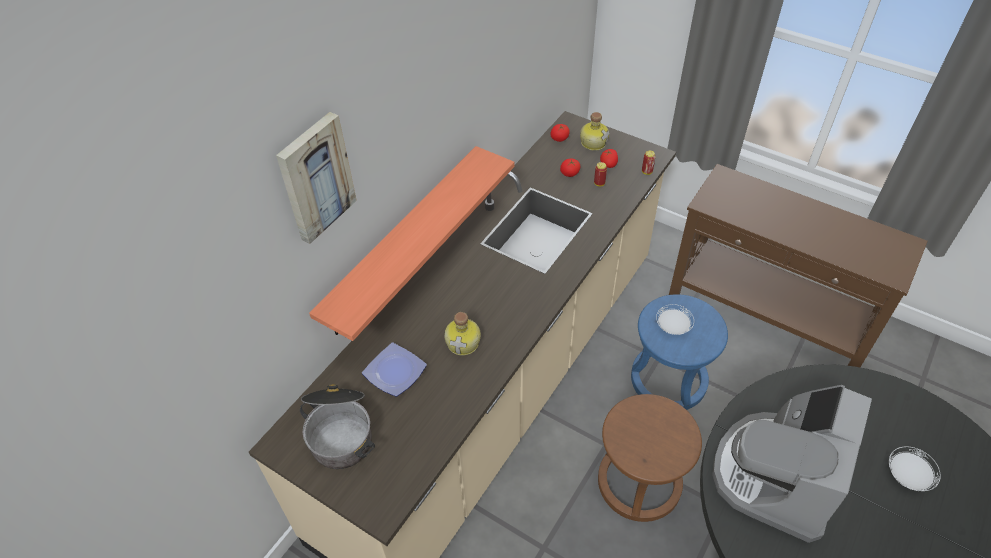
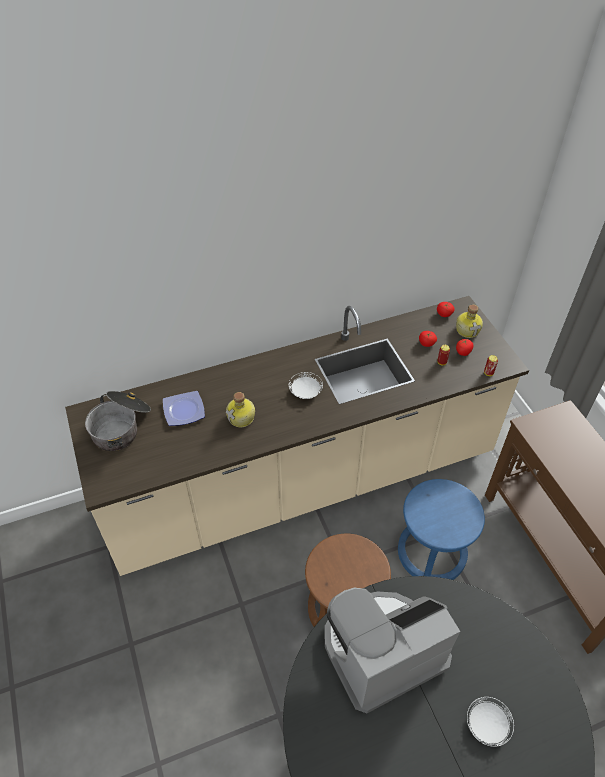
camera: 35 degrees right, 0 degrees up
(315, 177) = (162, 244): picture -> none
(403, 241) = (249, 326): shelf -> none
(673, 326) = (437, 506): white plate -> white plate (306, 392)

